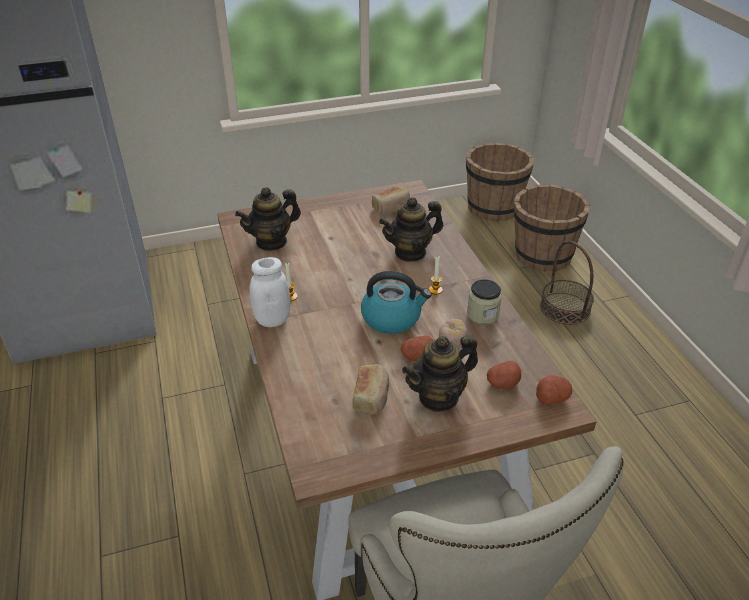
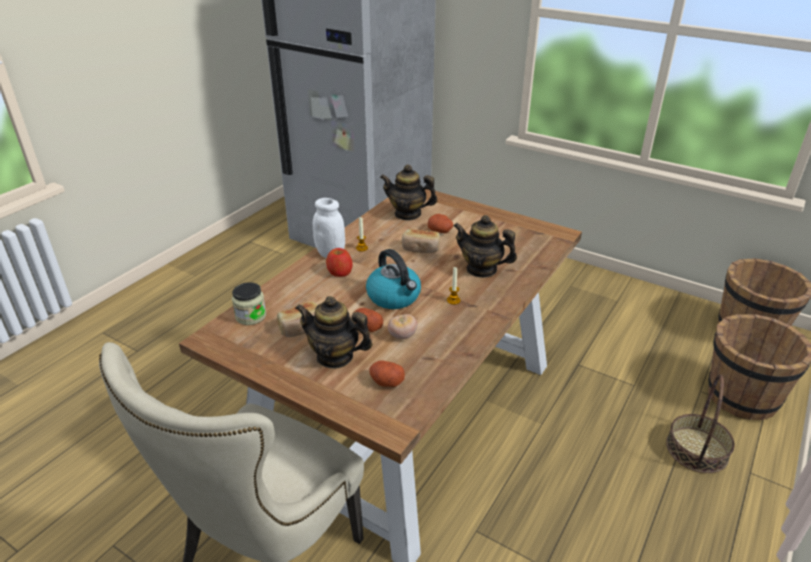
camera: 50 degrees right, 5 degrees down
(312, 330) = (339, 272): none -> apple
(391, 207) = (522, 236): bread -> bread (420, 248)
(482, 314) = (456, 335): jar -> jar (251, 316)
(552, 397) = (400, 415): potato -> potato (440, 231)

